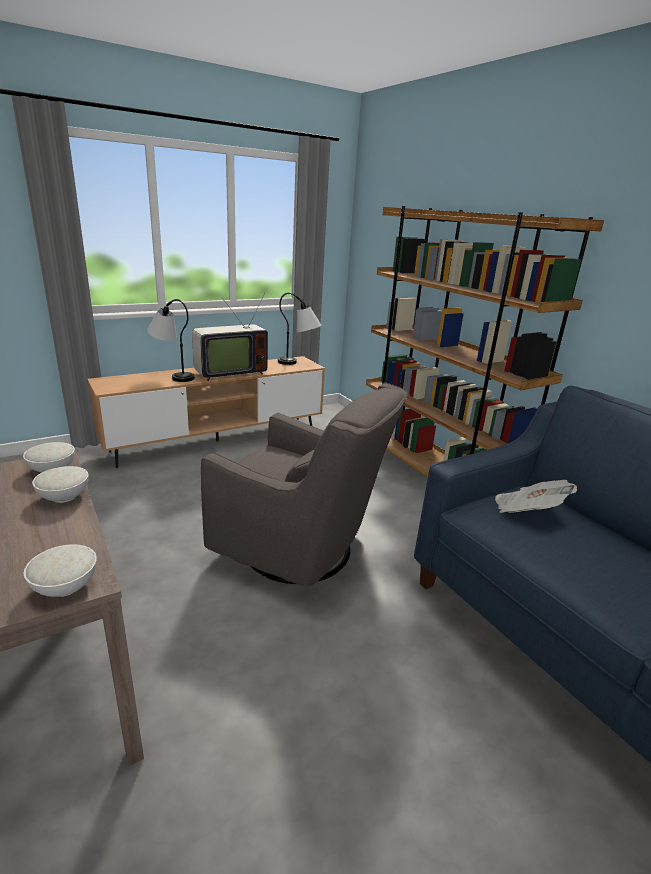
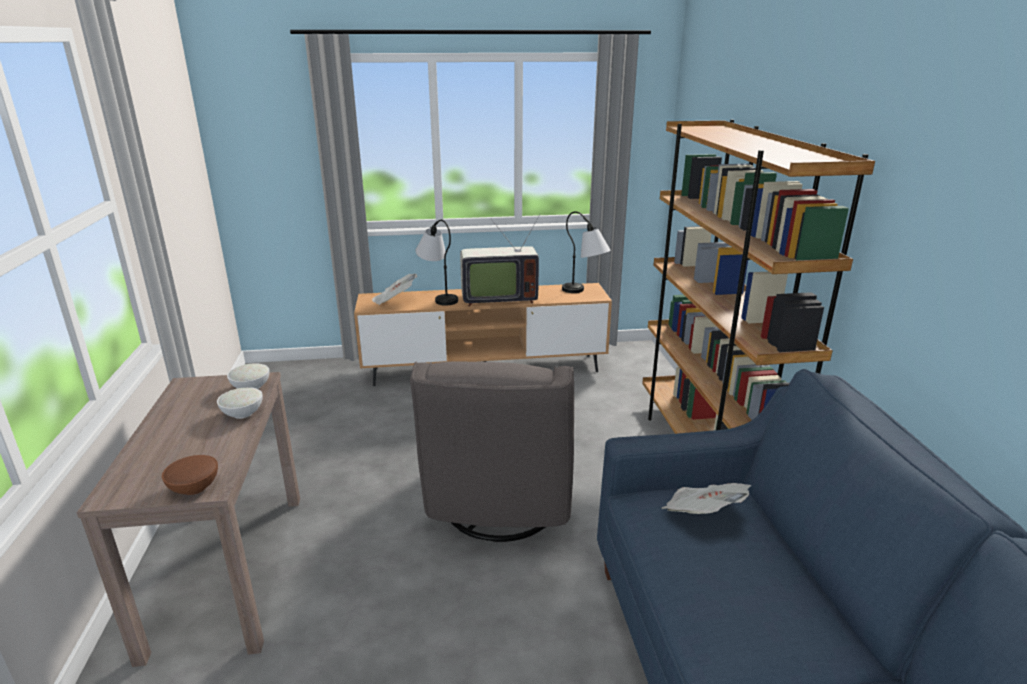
camera: 25 degrees right, 0 degrees up
(65, 585) = (194, 487): white bowl -> brown bowl
(131, 382) = (394, 301): none -> newspaper
(301, 550) = (500, 506): grey armchair -> grey armchair turned 45 degrees clockwise

